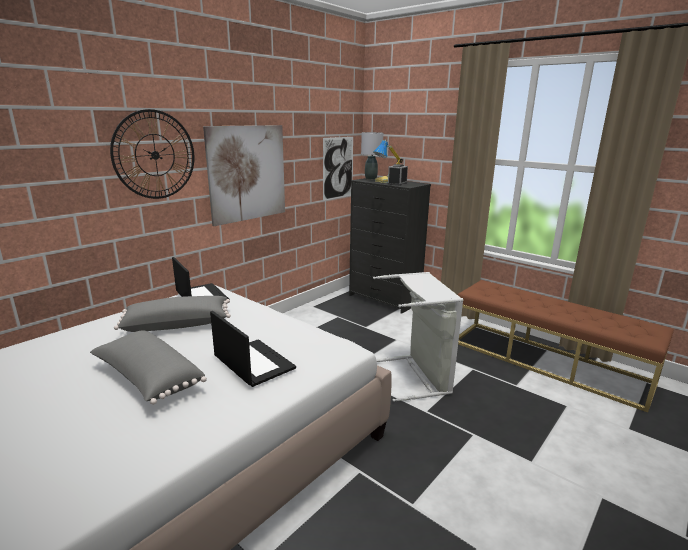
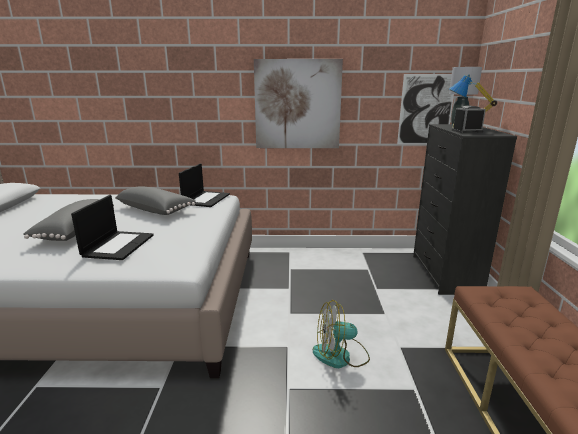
camera: 50 degrees right, 0 degrees up
(155, 155) = (209, 82): wall clock -> none
(417, 376) = (340, 355): grey laundry basket -> fan

